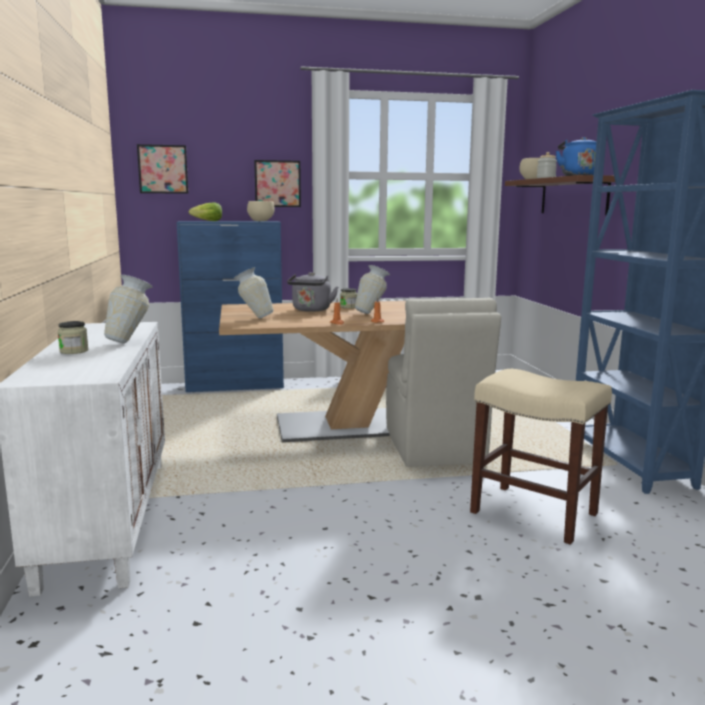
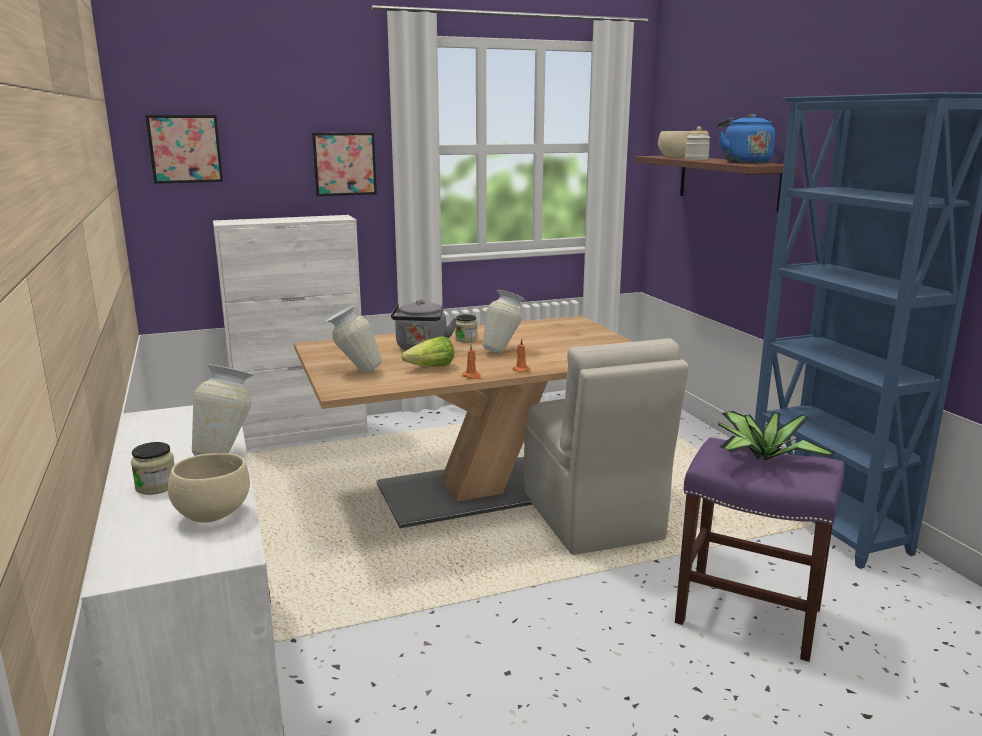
camera: 10 degrees left, 5 degrees up
(207, 221) = (255, 220): lettuce -> lettuce (431, 367)
(235, 386) = (303, 434): blue cabinet -> white cabinet
(261, 221) = (327, 217): beige bowl -> beige bowl (213, 514)
(531, 513) = (746, 615): beige stool -> purple stool
(541, 379) = (762, 458): none -> potted plant

